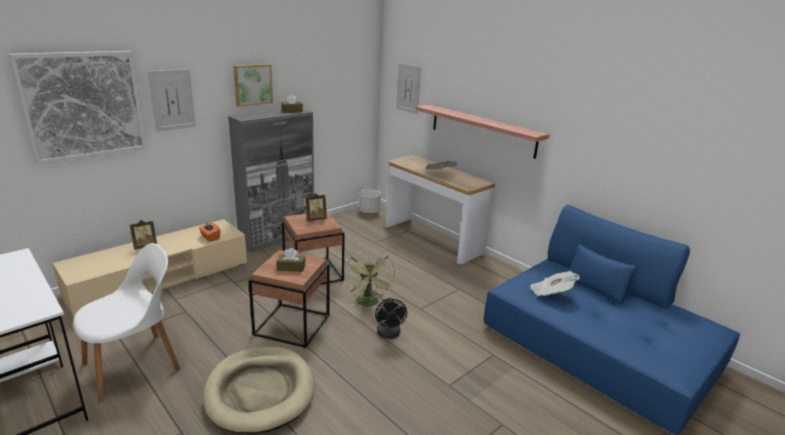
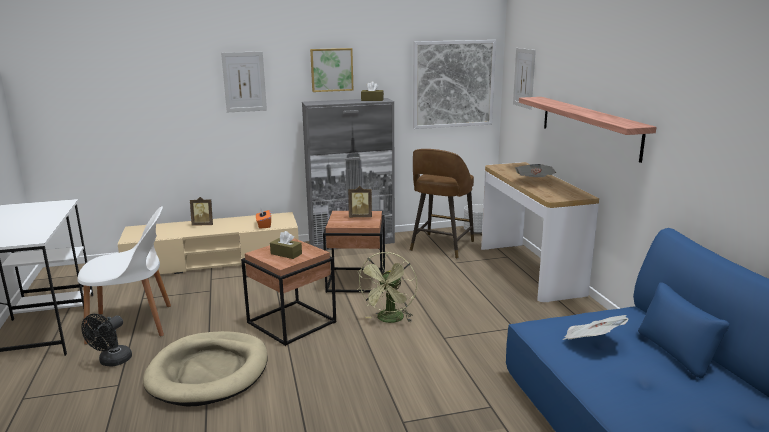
camera: 30 degrees right, 5 degrees down
(84, 105) = (162, 83): picture -> picture (453, 84)
(354, 229) = (441, 246): none -> brown stool
(389, 334) = (382, 354): black fan -> black fan (112, 362)

